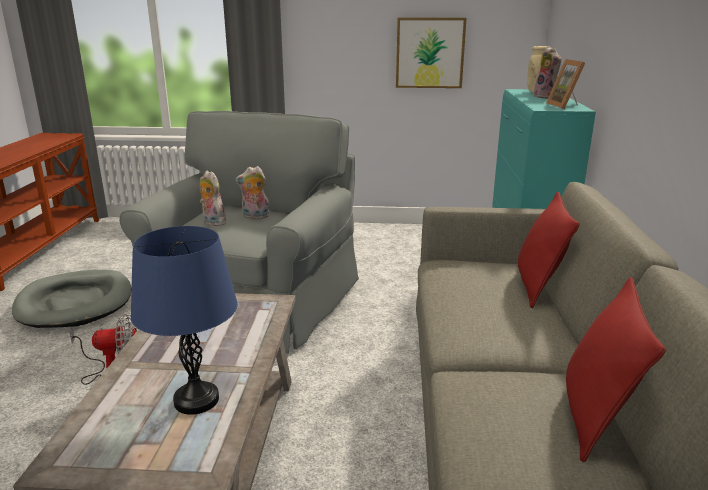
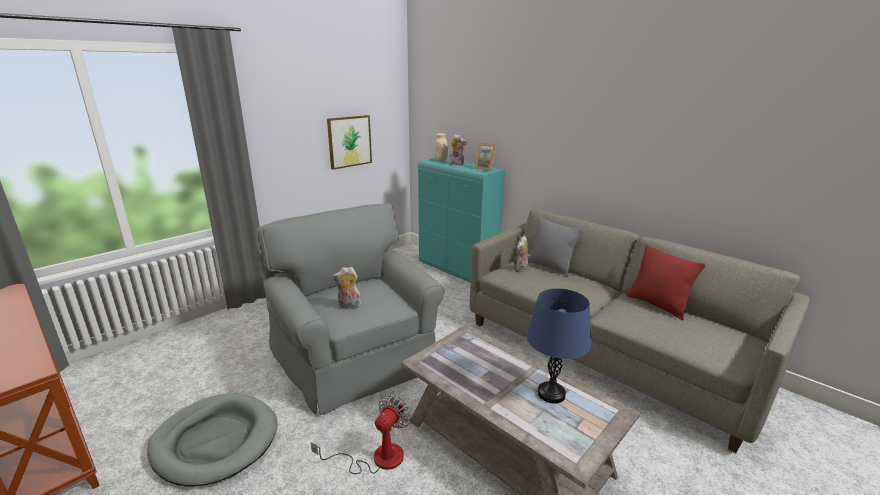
camera: 50 degrees left, 0 degrees up
(255, 217) = (364, 290): plush toy -> plush toy (521, 269)
(537, 287) = (550, 267): red pillow -> grey pillow

